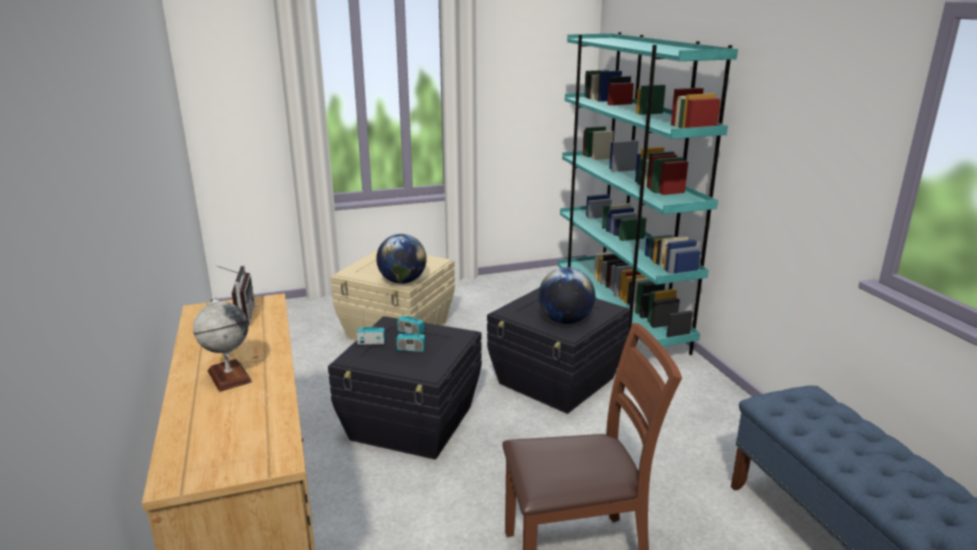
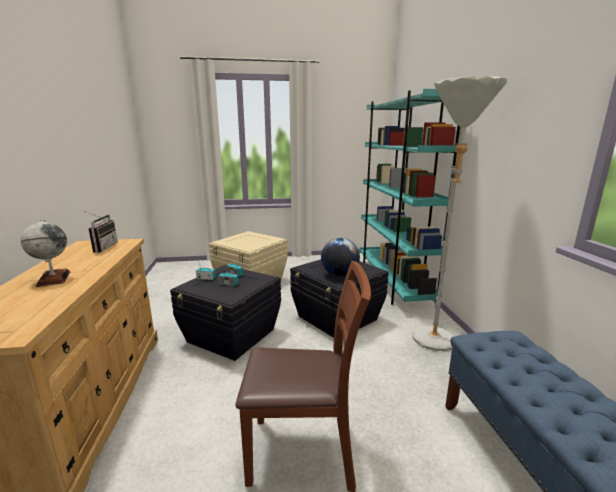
camera: 10 degrees right, 5 degrees down
(402, 281) = (248, 248): globe -> none
(700, 407) = (435, 344): none -> grey floor lamp

